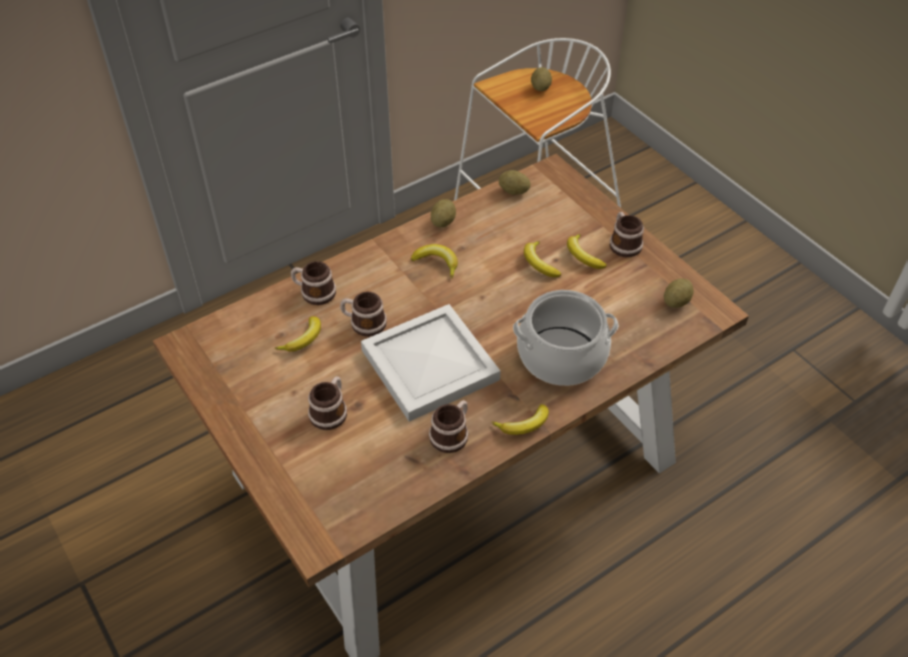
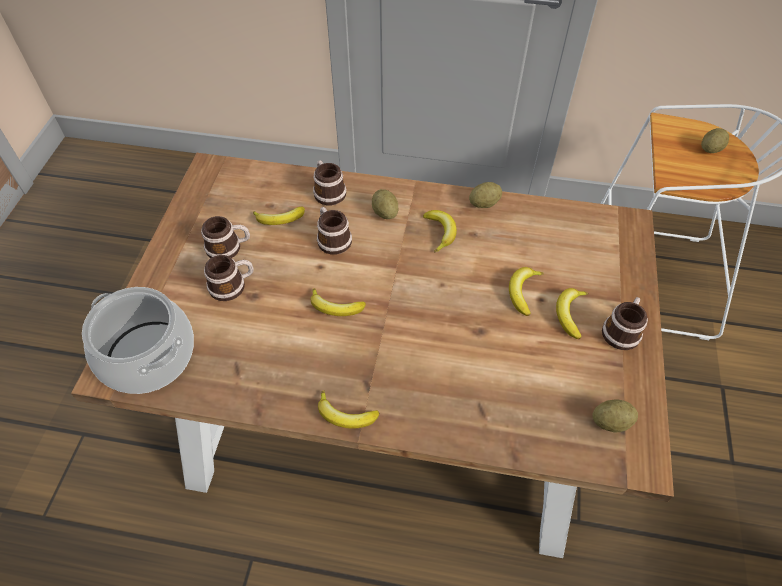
camera: 45 degrees right, 5 degrees up
(429, 366) = (335, 308): white tray -> banana
(452, 433) = (286, 374): mug -> mug (229, 247)
(513, 191) = (573, 217): potato -> potato (385, 213)
(561, 356) = (446, 384): cooking pot -> cooking pot (149, 356)

